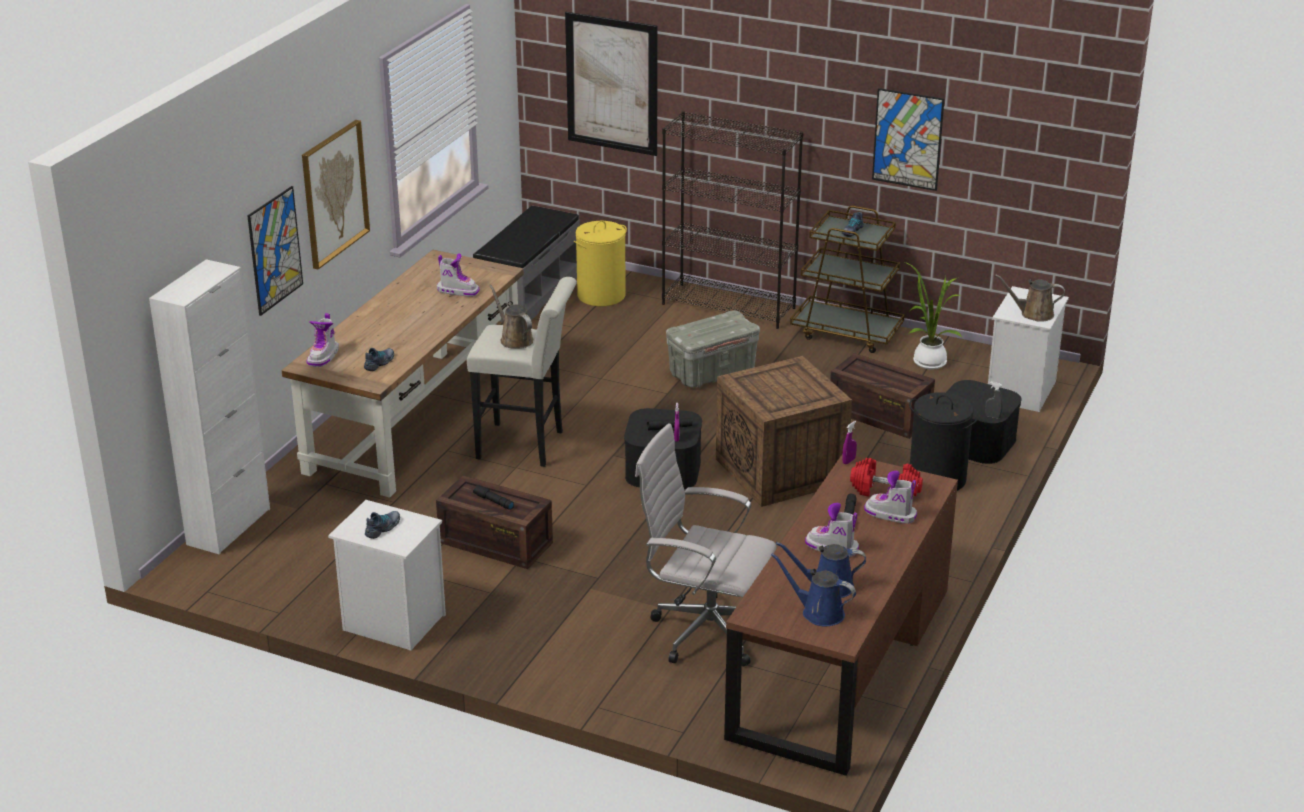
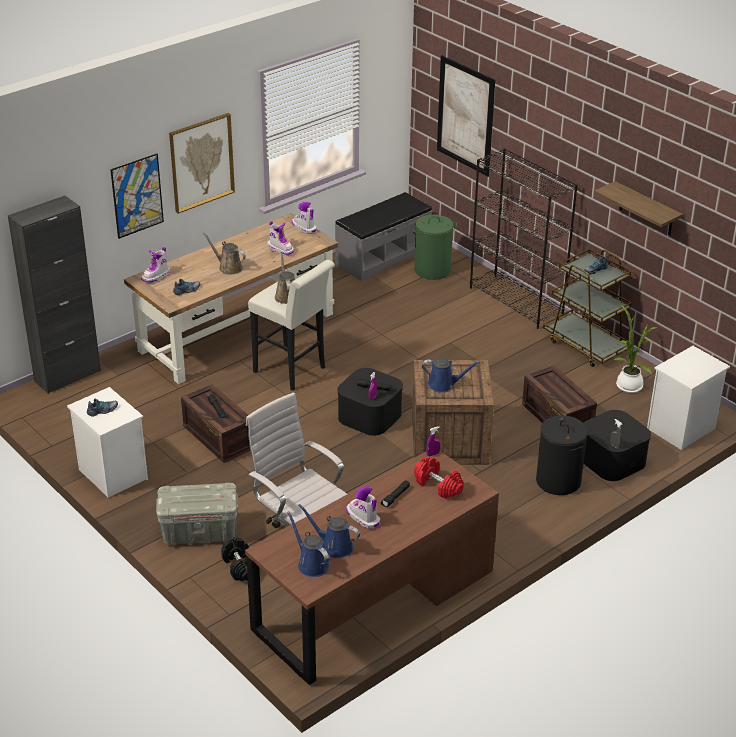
camera: 25 degrees right, 5 degrees up
(228, 527) = (67, 376): white cabinet -> black cabinet
(601, 295) = (432, 270): yellow laundry basket -> green laundry basket
(650, 676) = (240, 566): none -> black dumbbell
(711, 373) = (462, 351): grey storage box -> grey storage box (199, 532)
(777, 393) = (444, 385): none -> blue watering can
(890, 514) = (425, 505): boot -> boot (304, 227)
(907, 139) = (646, 209): picture -> shelf
(1033, 314) = (688, 373): brown watering can -> brown watering can (228, 267)

